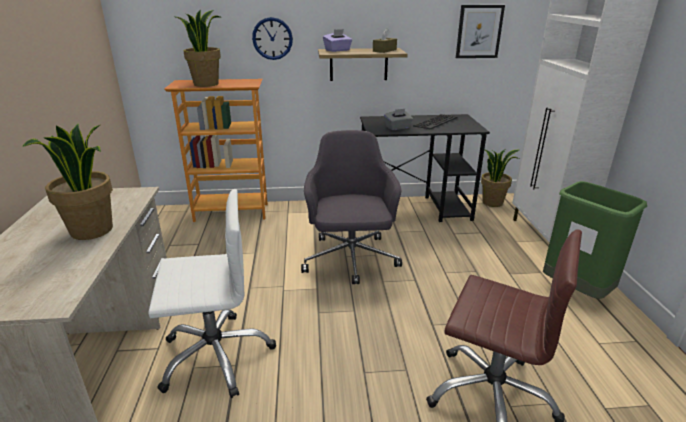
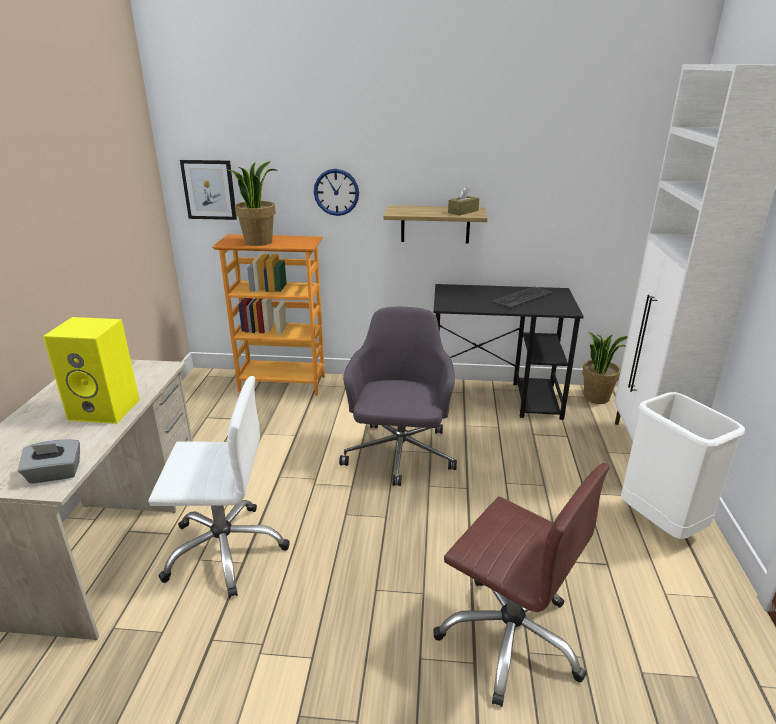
camera: 10 degrees right, 0 degrees up
(92, 231) = (106, 409): potted plant -> yellow speaker
(337, 50) = (408, 209): purple tissue box -> none
(398, 128) = (473, 303): grey tissue box -> grey tissue box (55, 474)
(479, 31) = (584, 191): picture -> picture (209, 190)
(575, 291) = (661, 524): green trash can -> white trash can

